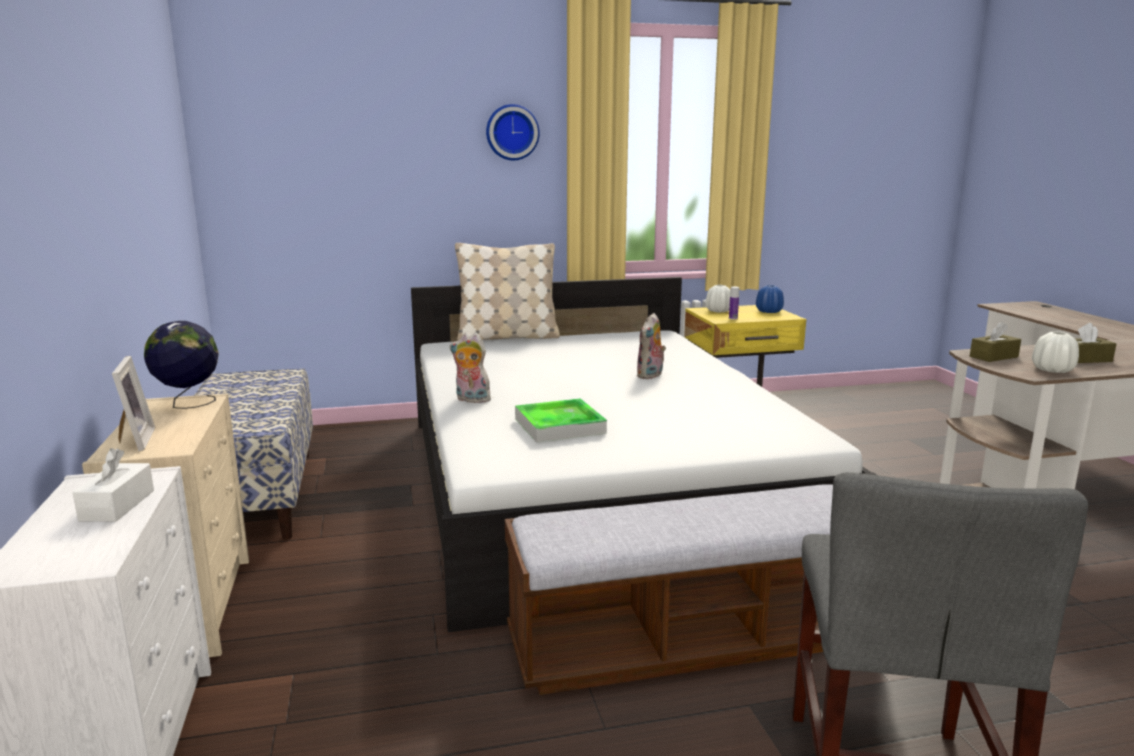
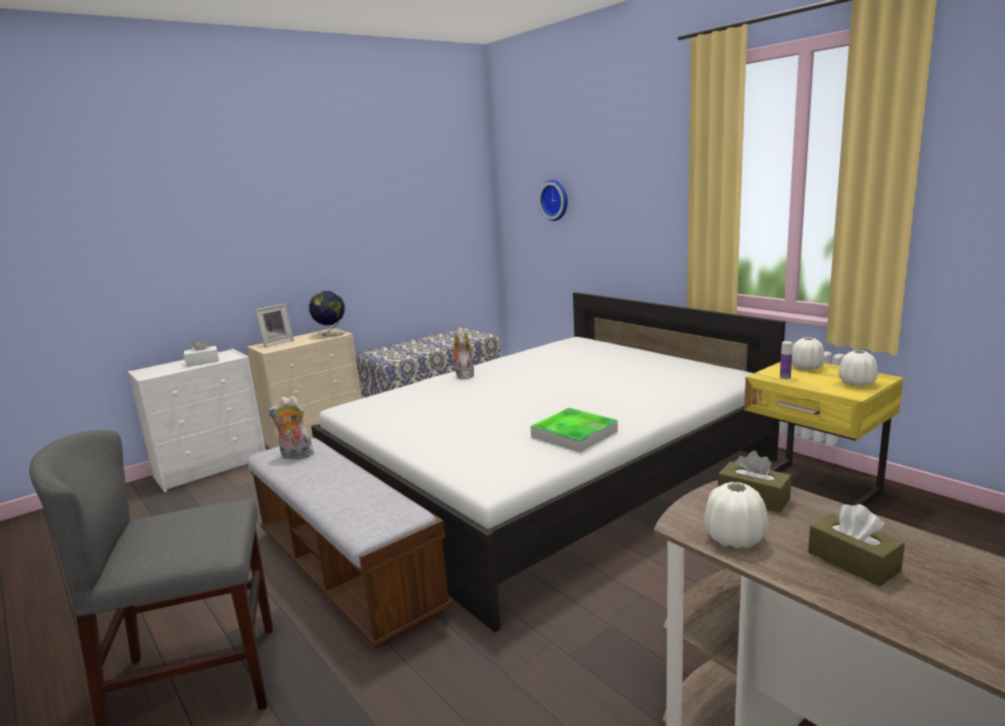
camera: 65 degrees right, 0 degrees up
(507, 337) = (627, 345): beige pillow -> none
(512, 132) = (660, 168): wall clock -> wall clock (555, 200)
(559, 426) = (432, 404): tray -> tray (574, 434)
(650, 376) = (589, 400): plush toy -> plush toy (295, 456)
(769, 311) = (856, 383): blue vase -> white vase

